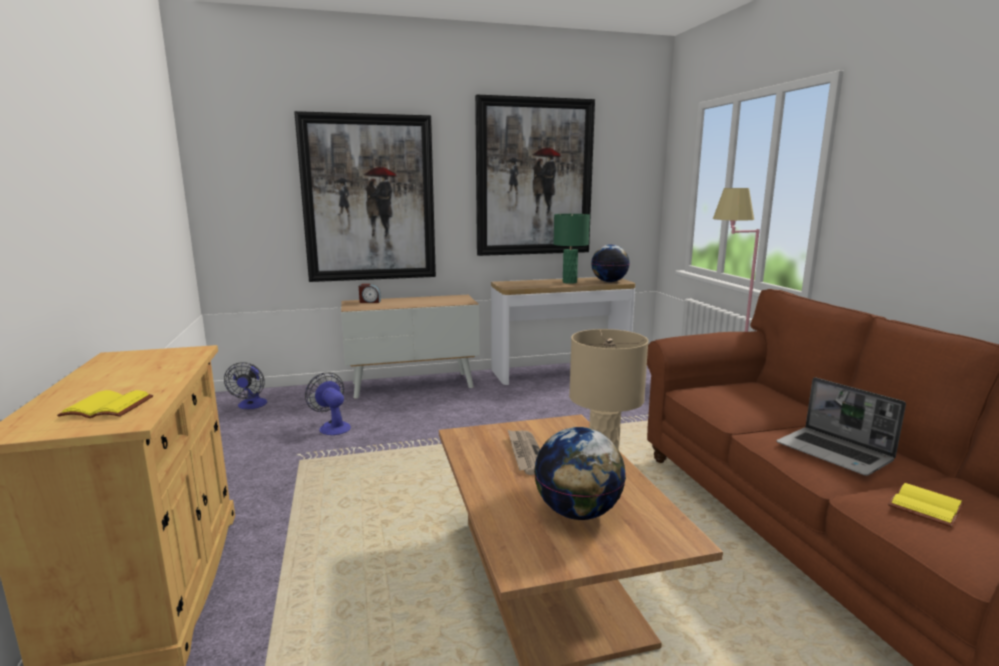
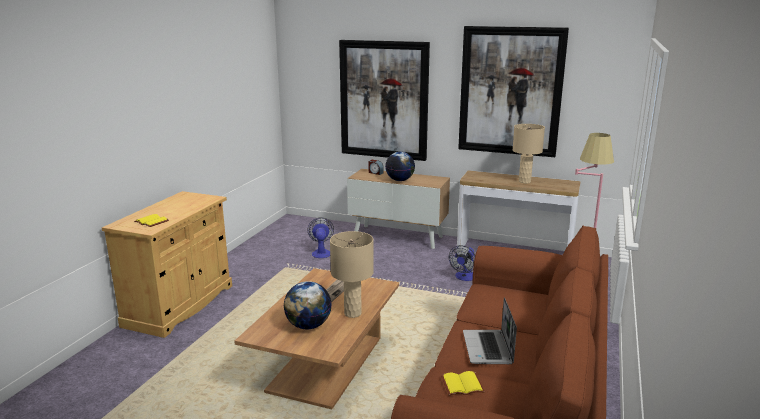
camera: 35 degrees right, 5 degrees up
(251, 406) = (295, 227): fan -> fan (464, 277)
(570, 282) = (524, 181): green table lamp -> beige table lamp
(609, 281) = (558, 186): globe -> globe (400, 180)

